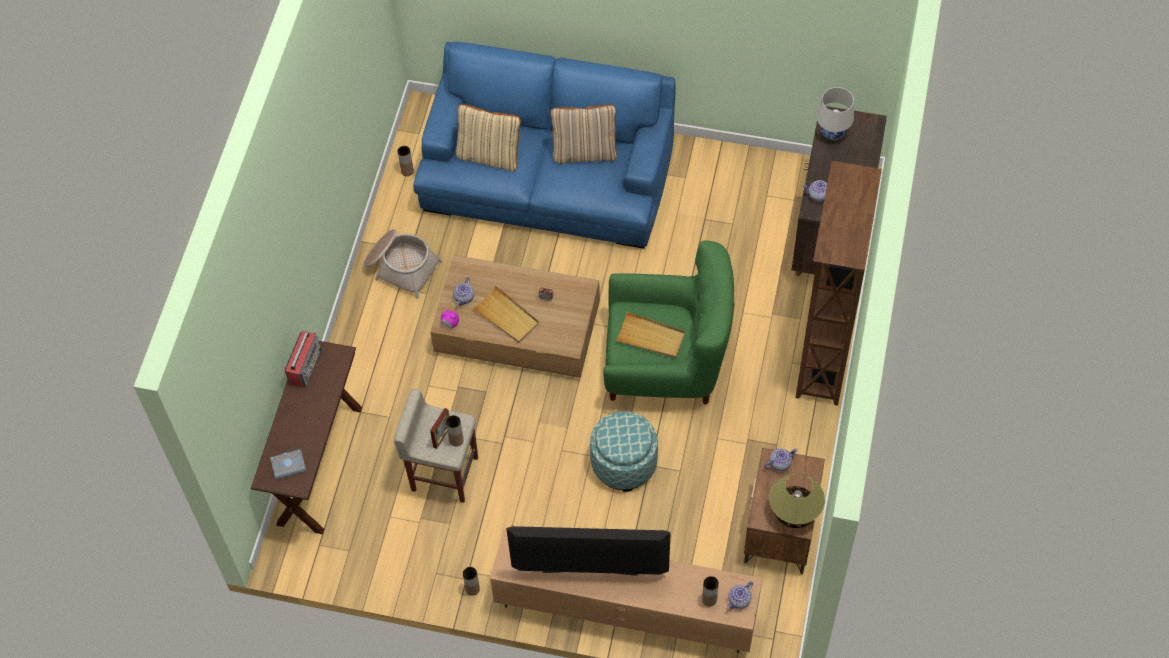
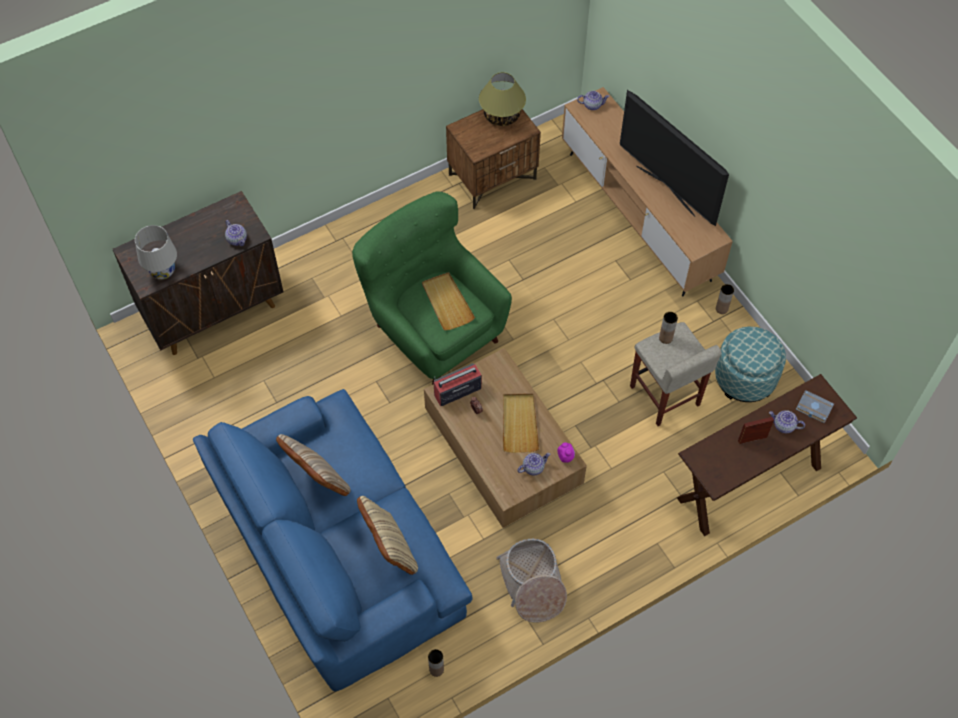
camera: 135 degrees left, 0 degrees up
(305, 365) = (731, 472): radio -> radio (457, 391)
(442, 436) = (673, 348): picture frame -> picture frame (752, 439)
(624, 463) = (538, 295): ottoman -> ottoman (745, 378)
(709, 599) = (609, 119): brown vase -> none
(780, 463) = (475, 146): teapot -> teapot (783, 426)
(823, 358) = (333, 242): brown bookcase -> none

